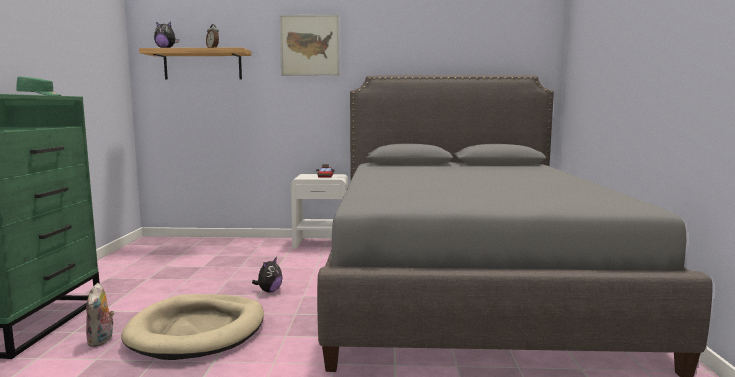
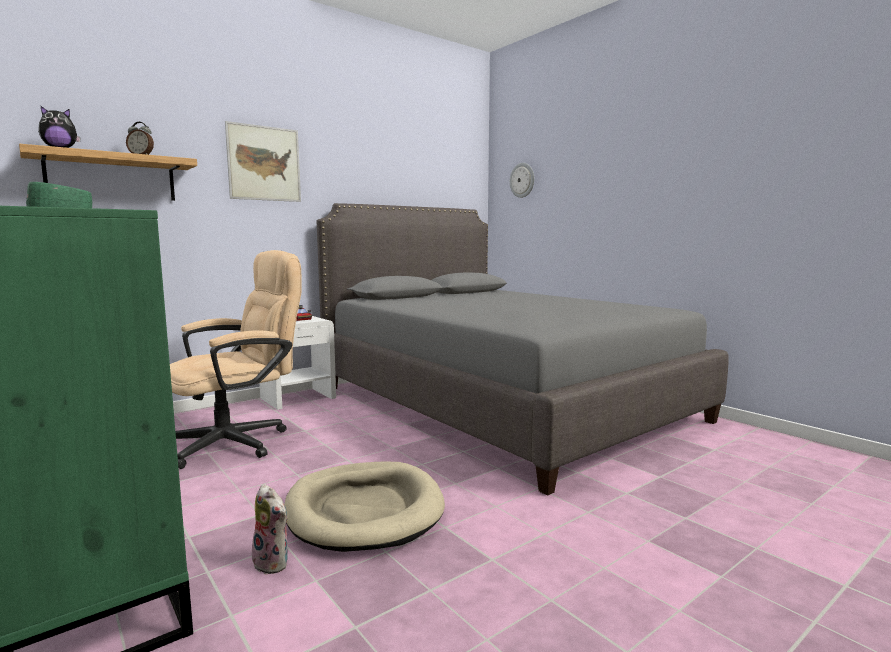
camera: 40 degrees left, 0 degrees up
(229, 264) = (238, 441): none -> beige office chair
(269, 291) = (350, 453): plush toy -> none
(583, 39) = (522, 180): none -> wall clock

